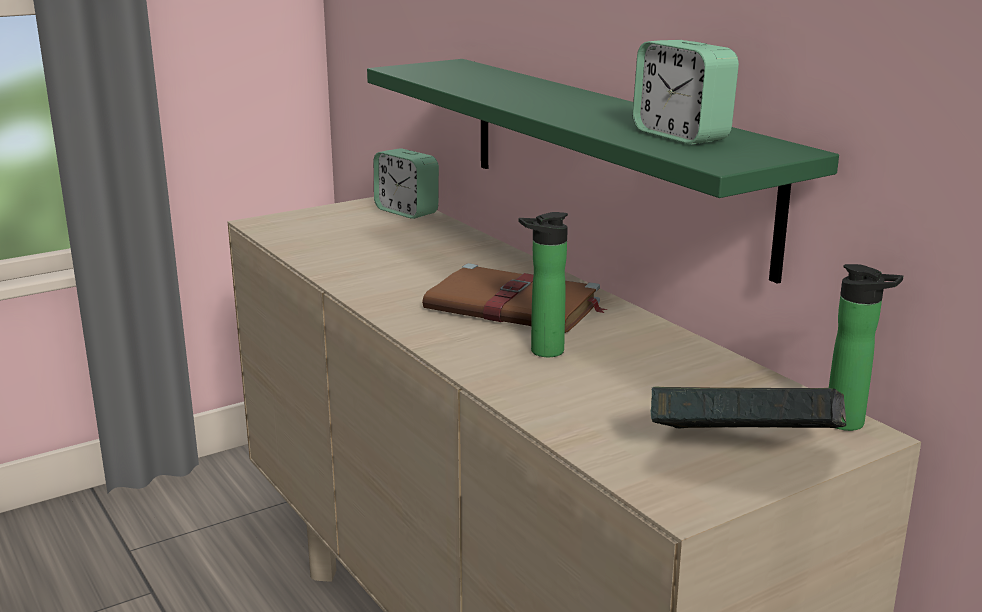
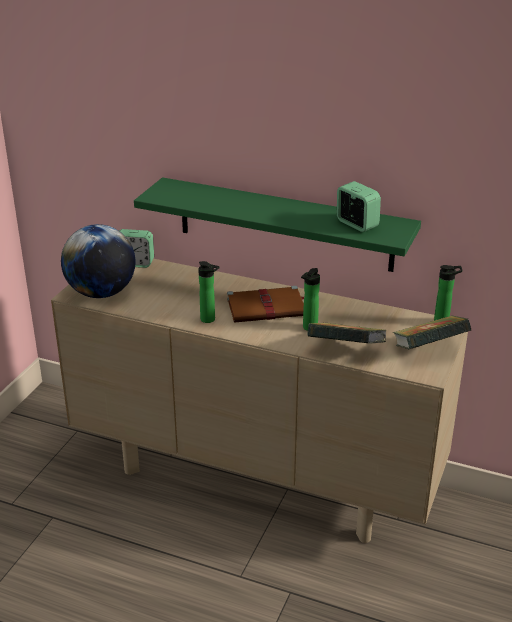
camera: 35 degrees left, 10 degrees up
(302, 230) = (101, 293): none -> globe
(394, 296) = (209, 320): none -> bottle
(557, 405) = (346, 351): none -> book
(681, 136) = (356, 224): alarm clock -> alarm clock turned 150 degrees counterclockwise

